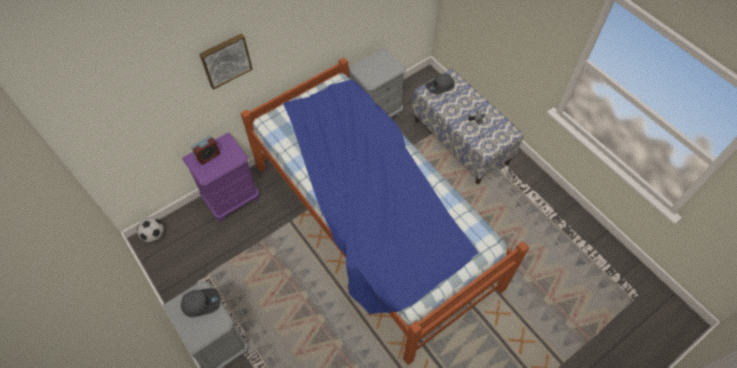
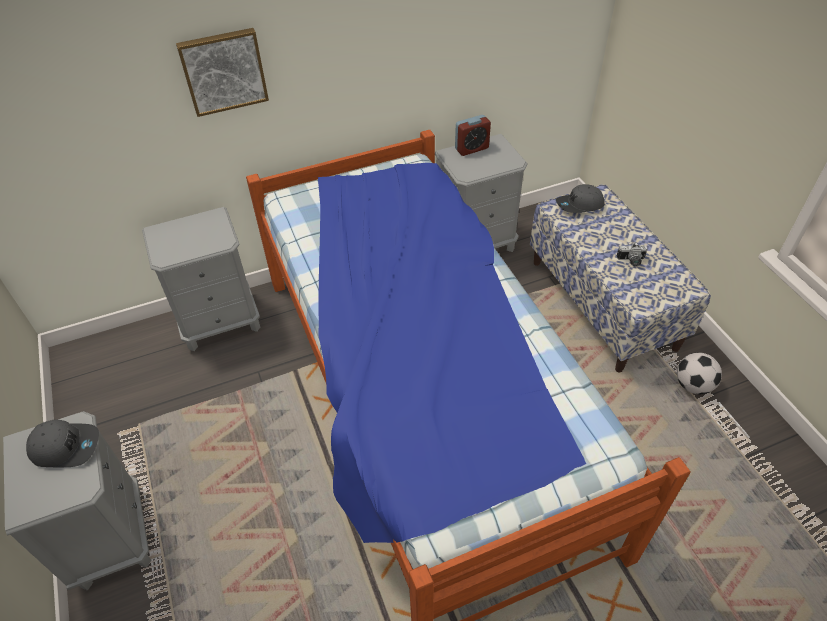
camera: 15 degrees right, 10 degrees down
(154, 235) = (87, 351): football -> football (693, 385)
(208, 156) = (180, 233): alarm clock -> alarm clock (471, 148)
(232, 198) = (220, 322): purple nightstand -> grey nightstand

